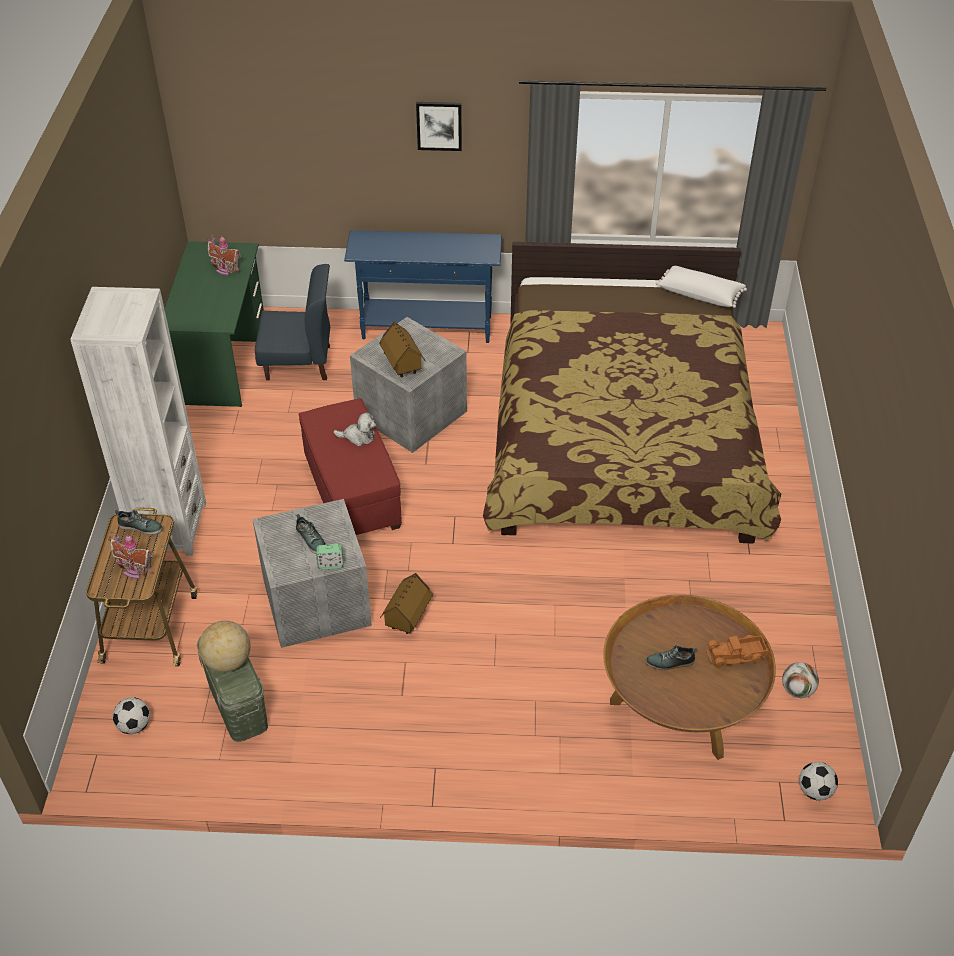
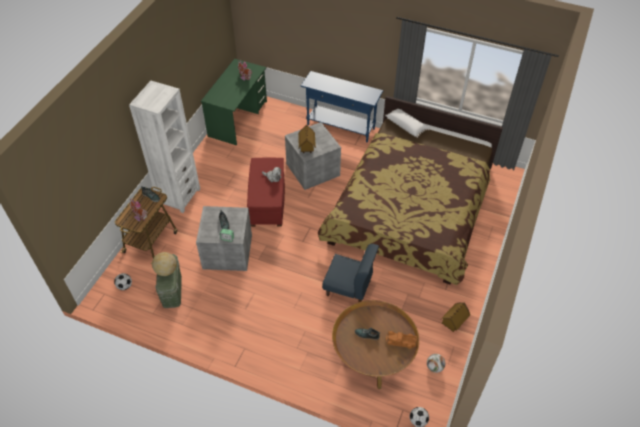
camera: 20 degrees right, 5 degrees up
(299, 362) = (272, 129): blue chair -> blue chair (349, 288)
(407, 618) = (264, 272): toy house -> toy house (453, 322)
(439, 125) = (357, 29): picture -> none
(700, 294) = (475, 146): white pillow -> white pillow (406, 126)

